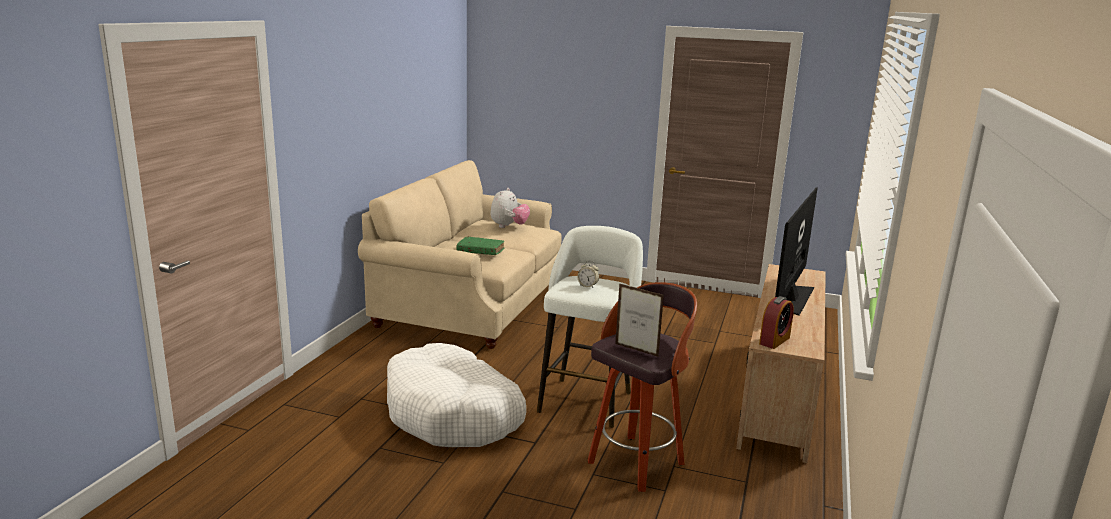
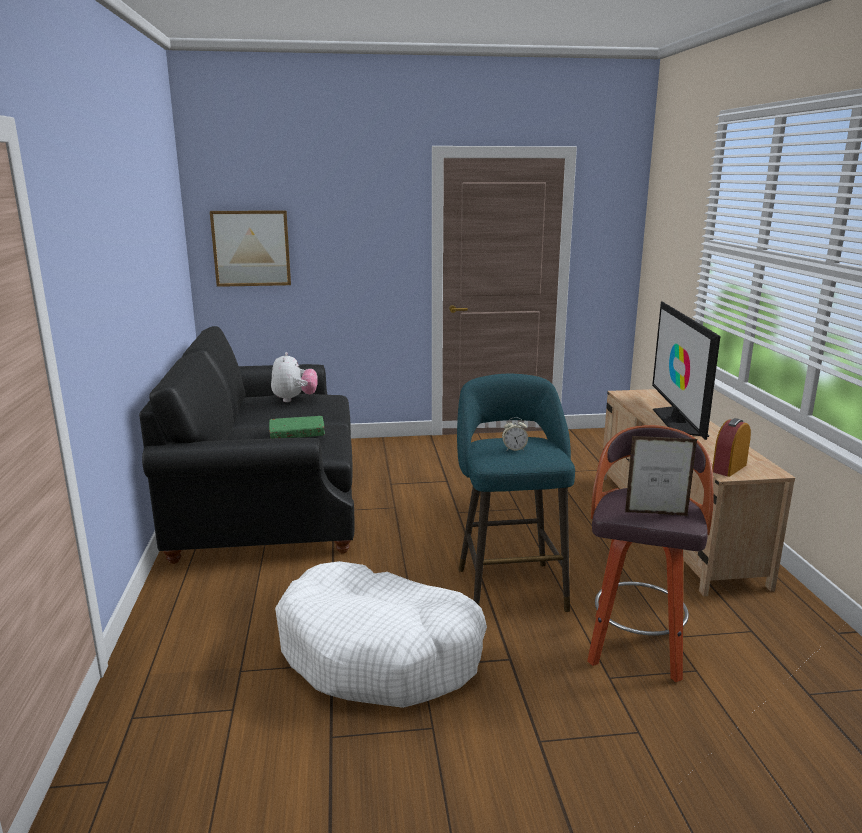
camera: 25 degrees left, 0 degrees up
(473, 302) = (269, 500): beige sofa -> black sofa
(512, 101) = (251, 248): none -> picture
(587, 399) = (509, 585): white stool -> turquoise stool
(774, 340) = (729, 468): alarm clock -> alarm clock turned 150 degrees counterclockwise

